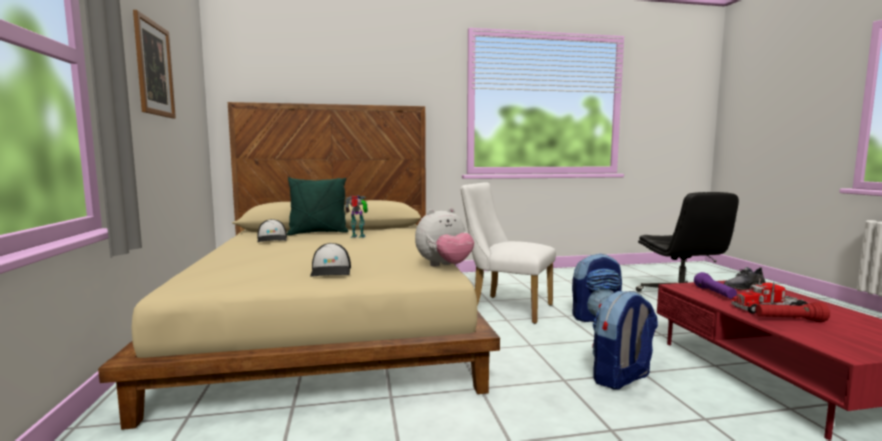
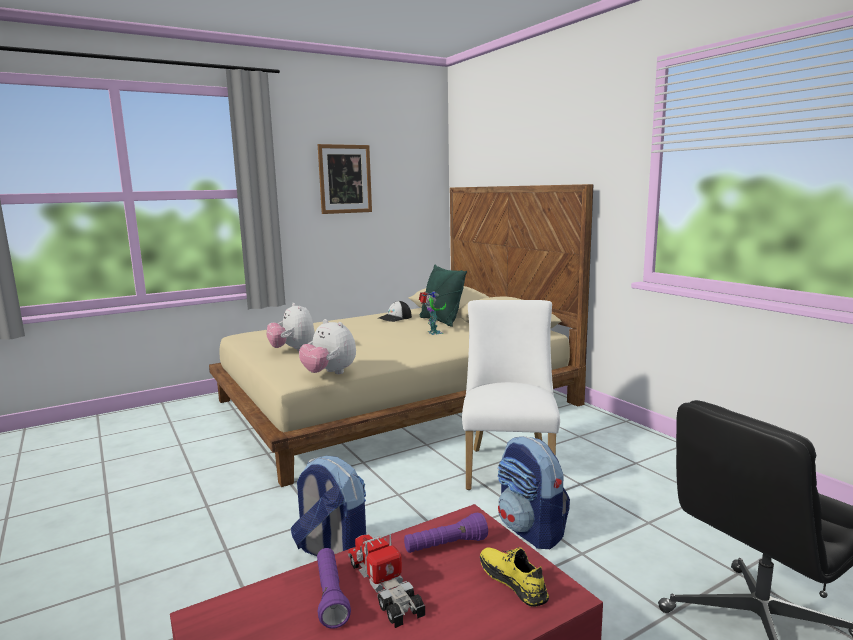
camera: 70 degrees right, 5 degrees up
(331, 271) = (293, 350): cap -> plush toy
(743, 287) = (513, 581): grey shoe -> yellow shoe
(789, 320) = (330, 596): red flashlight -> purple flashlight

